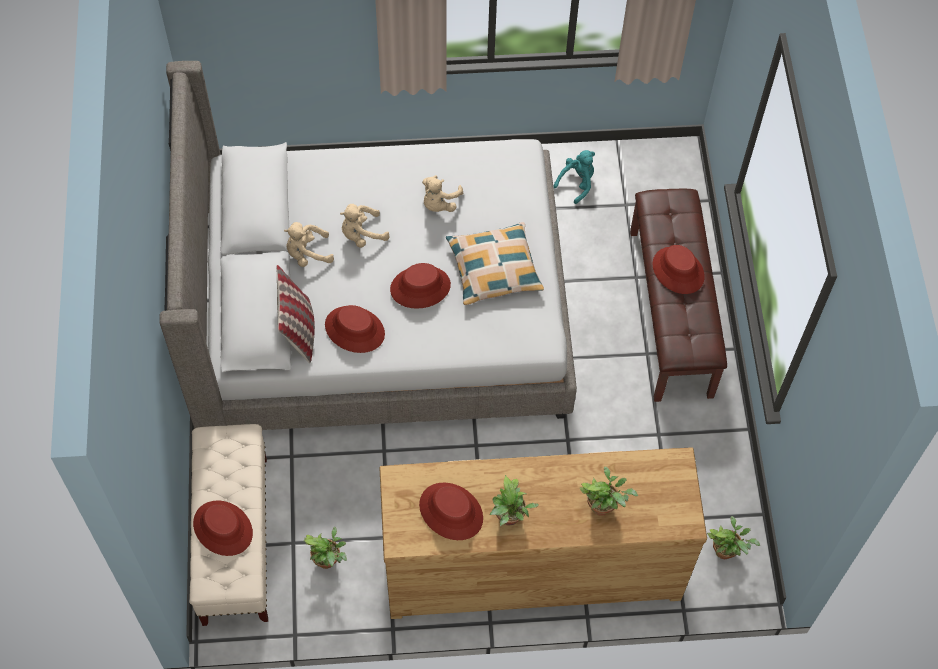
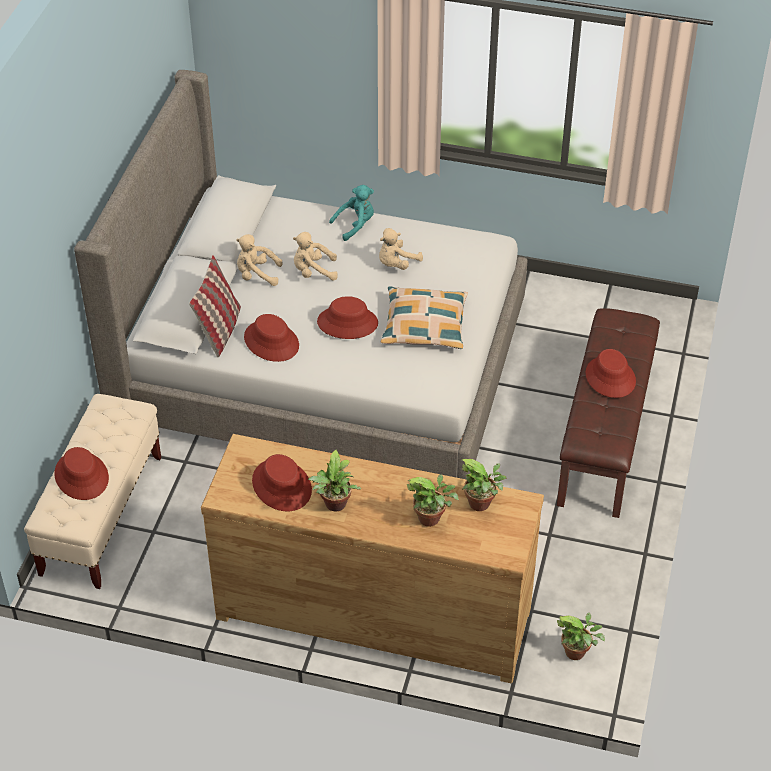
camera: 20 degrees right, 15 degrees down
(329, 560) = (180, 555): potted plant -> potted plant (482, 504)
(577, 183) = (556, 310): turquoise plush toy -> turquoise plush toy (355, 225)

